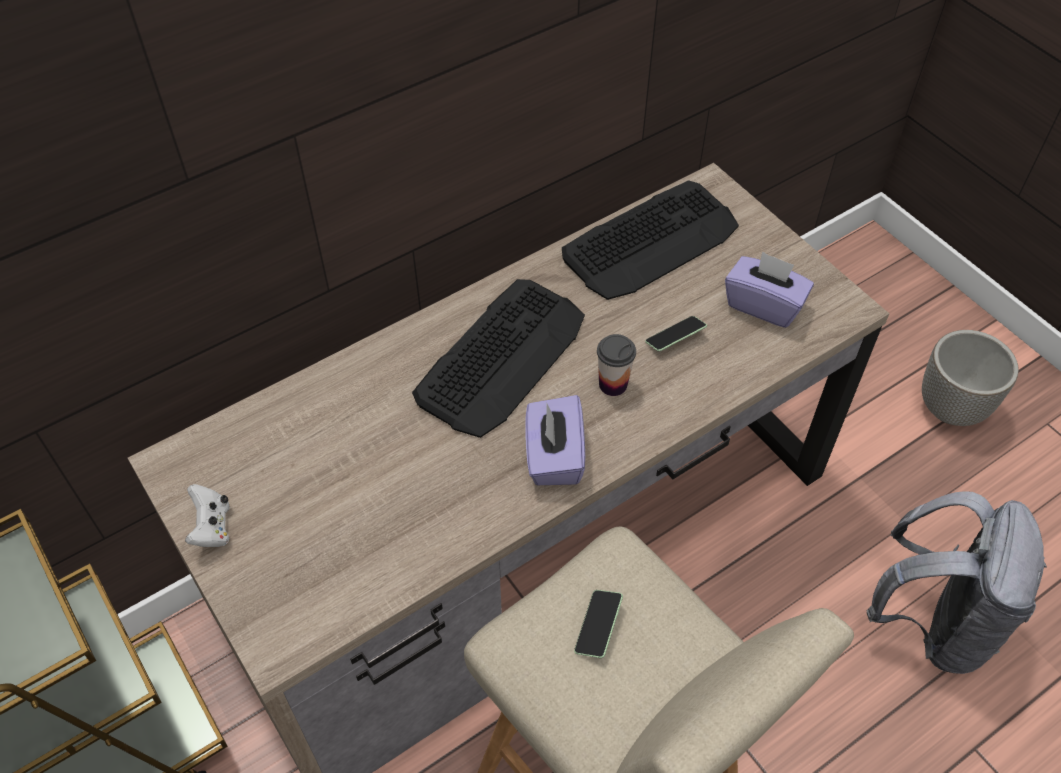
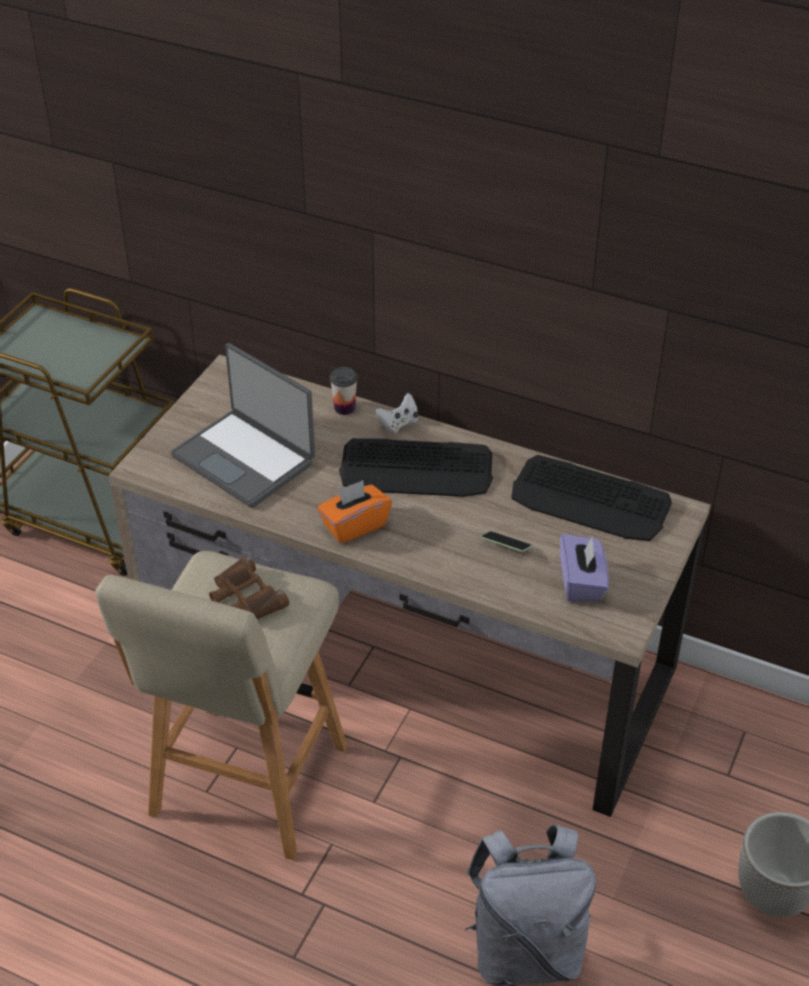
camera: 60 degrees right, 10 degrees down
(212, 527) = (198, 407): white game controller -> white game controller (398, 424)
(355, 516) = (245, 458): none -> laptop
(554, 457) = (354, 525): purple tissue box -> orange tissue box
(598, 627) = (245, 598): phone -> brown binoculars
(613, 384) = (438, 530): cup -> cup (344, 408)

